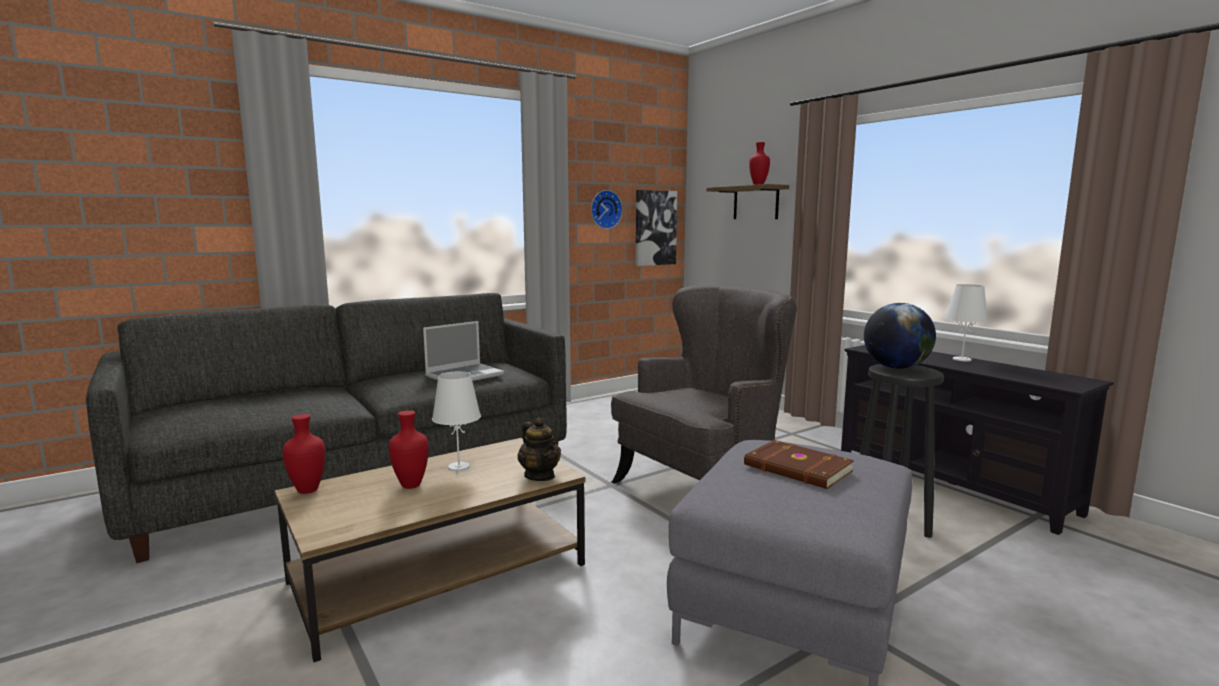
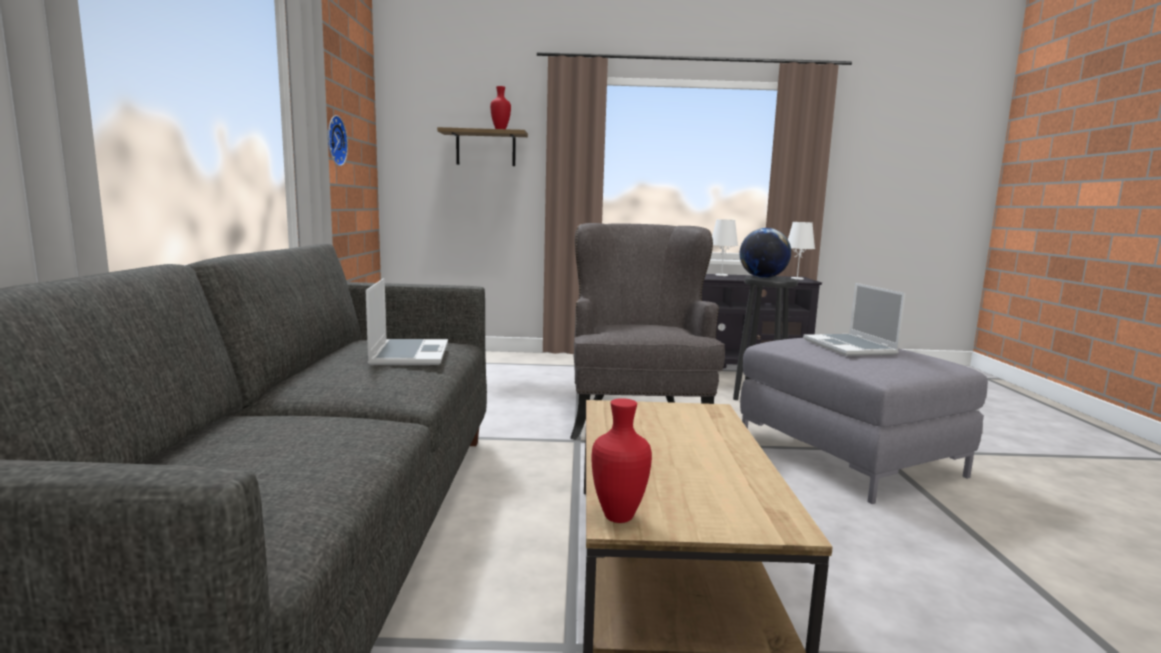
camera: 55 degrees left, 0 degrees up
(412, 485) = (671, 463): red vase -> none
(459, 467) = (641, 435): white table lamp -> white table lamp (797, 278)
(540, 476) = (710, 415): teapot -> none
(655, 228) = (363, 169): picture -> none
(797, 469) = (850, 347): brown book -> laptop

